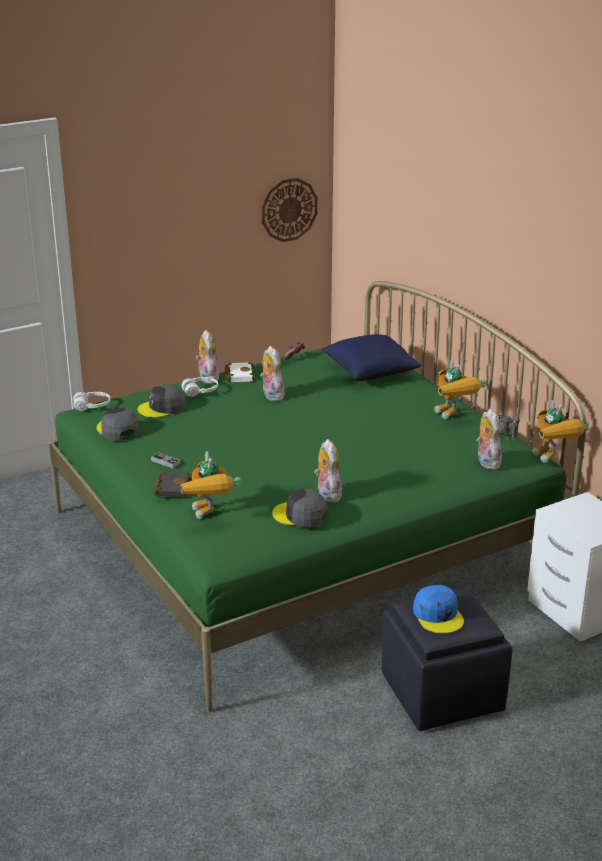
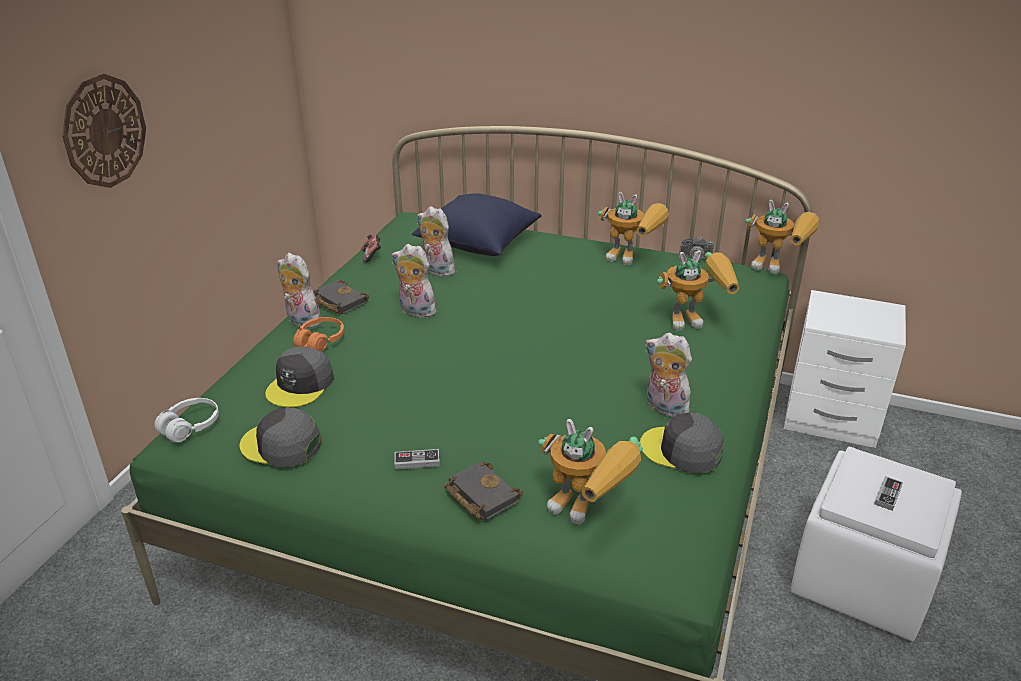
camera: 40 degrees left, 5 degrees up
(200, 391) = (320, 341): white headphones -> orange headphones
(239, 375) = (337, 301): white book -> black book
(289, 209) = (258, 69): wall clock -> wall clock (104, 131)
(300, 515) = (682, 450): grey cap -> grey cap turned 45 degrees clockwise
(430, 463) = (695, 319): none -> toy robot
(438, 615) = (888, 495): blue cap -> game controller
(442, 692) = (861, 578): black ottoman -> white ottoman
(486, 462) = (736, 295): plush toy -> plush toy (436, 270)

